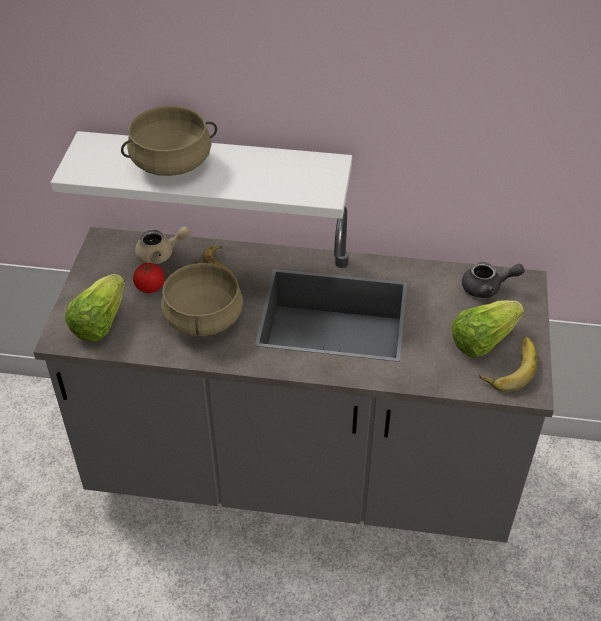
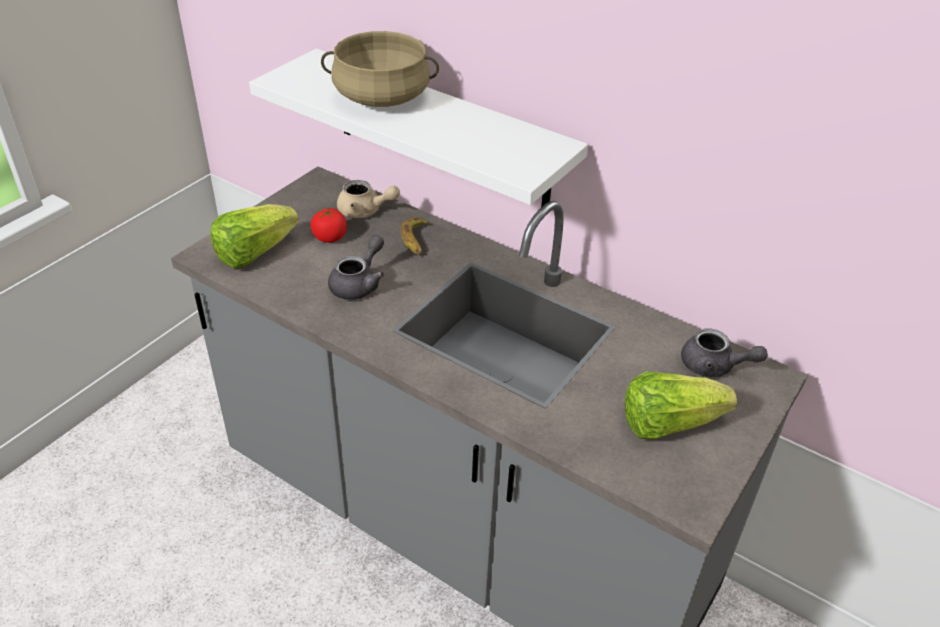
camera: 25 degrees right, 5 degrees down
(202, 317) = (359, 284): beige cooking pot -> grey teapot
(509, 366) = (683, 467): banana -> none

